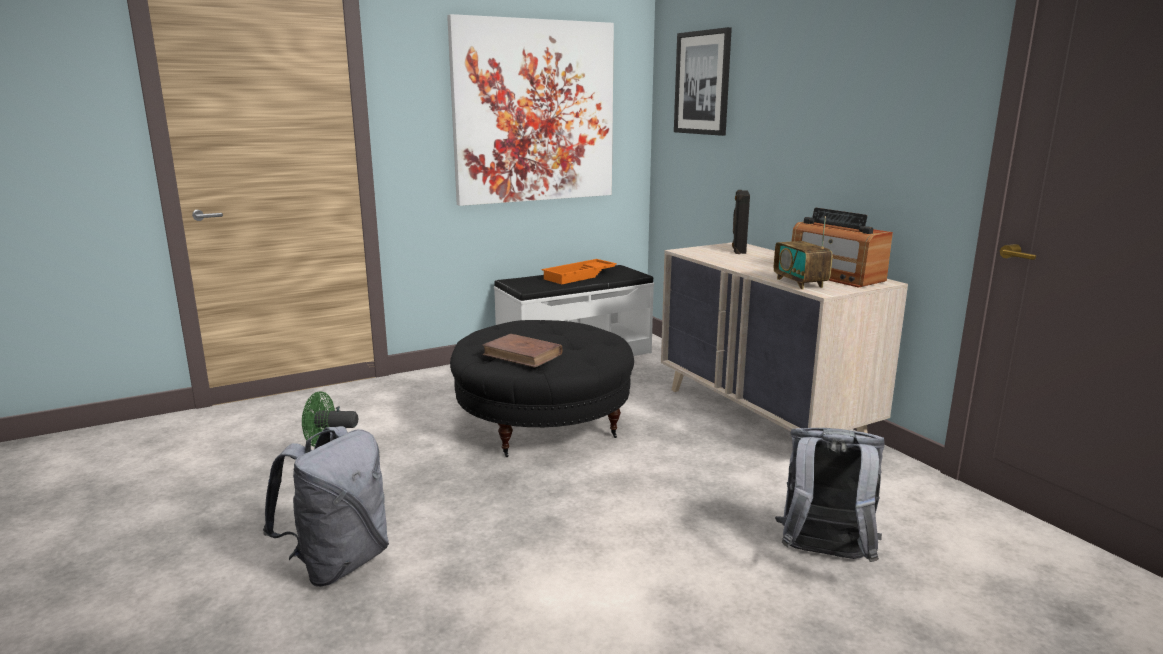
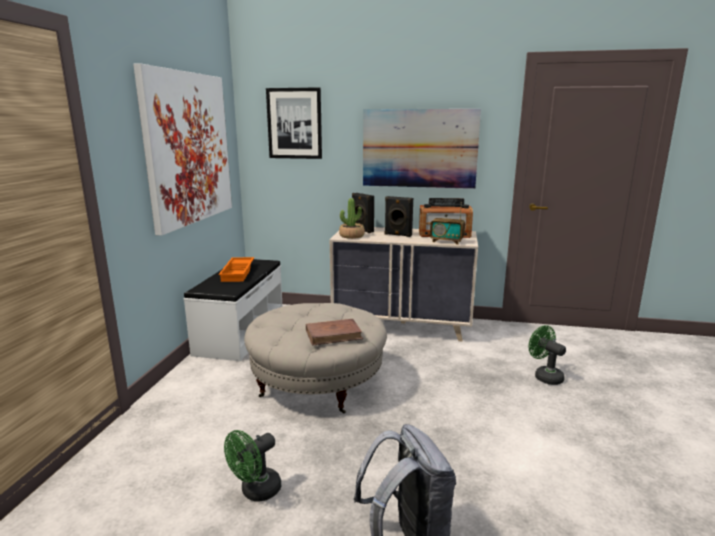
camera: 50 degrees left, 0 degrees up
(543, 423) = (317, 382): black ottoman -> beige ottoman
(701, 252) = (351, 236): none -> potted plant
(764, 263) = (398, 235): none -> black speaker
(823, 557) = (544, 376): grey backpack -> green fan
(840, 123) = (419, 148): none -> picture

